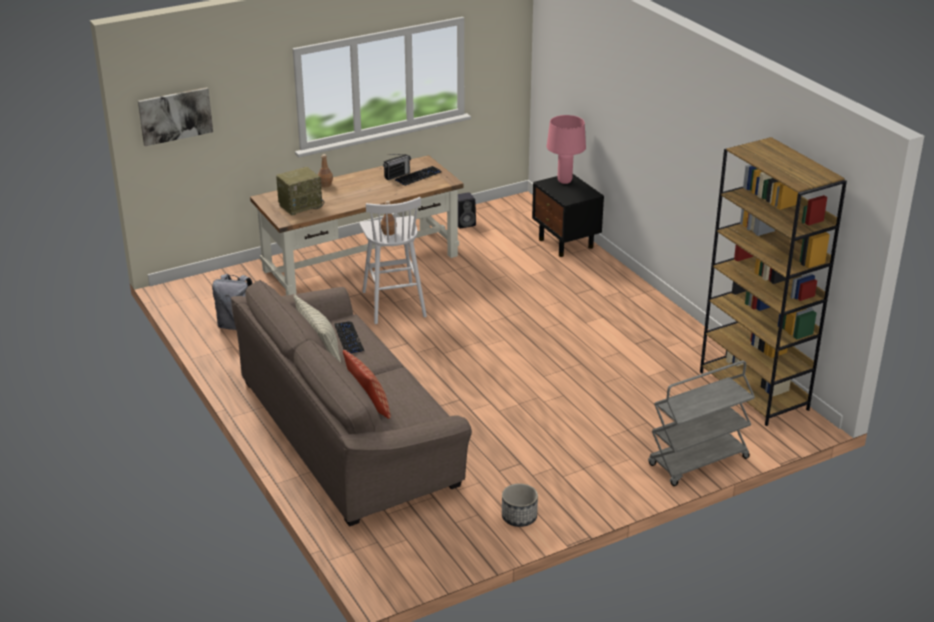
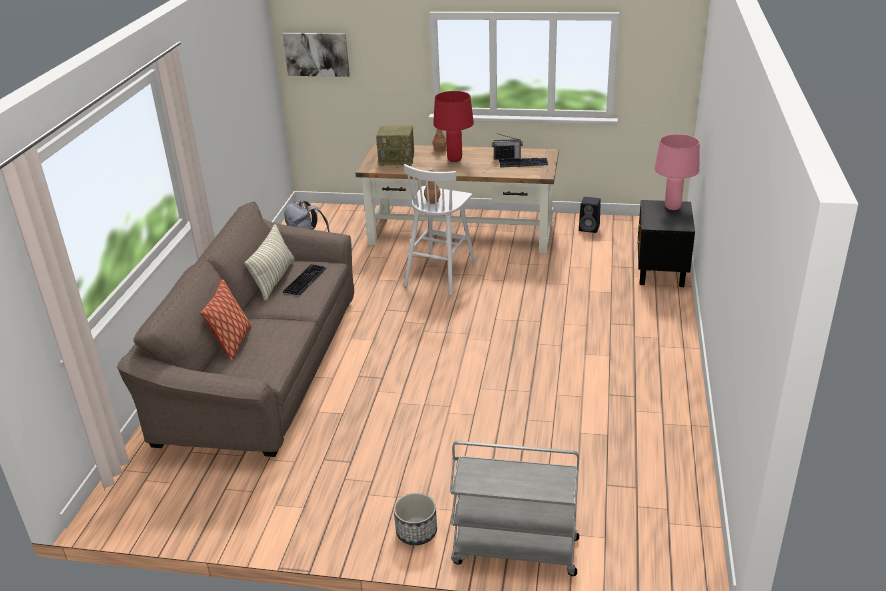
camera: 40 degrees right, 0 degrees up
(353, 190) = (454, 160): none -> red table lamp
(519, 517) = (279, 514): planter -> planter (416, 532)
(754, 391) = (677, 502): brown bookcase -> none

